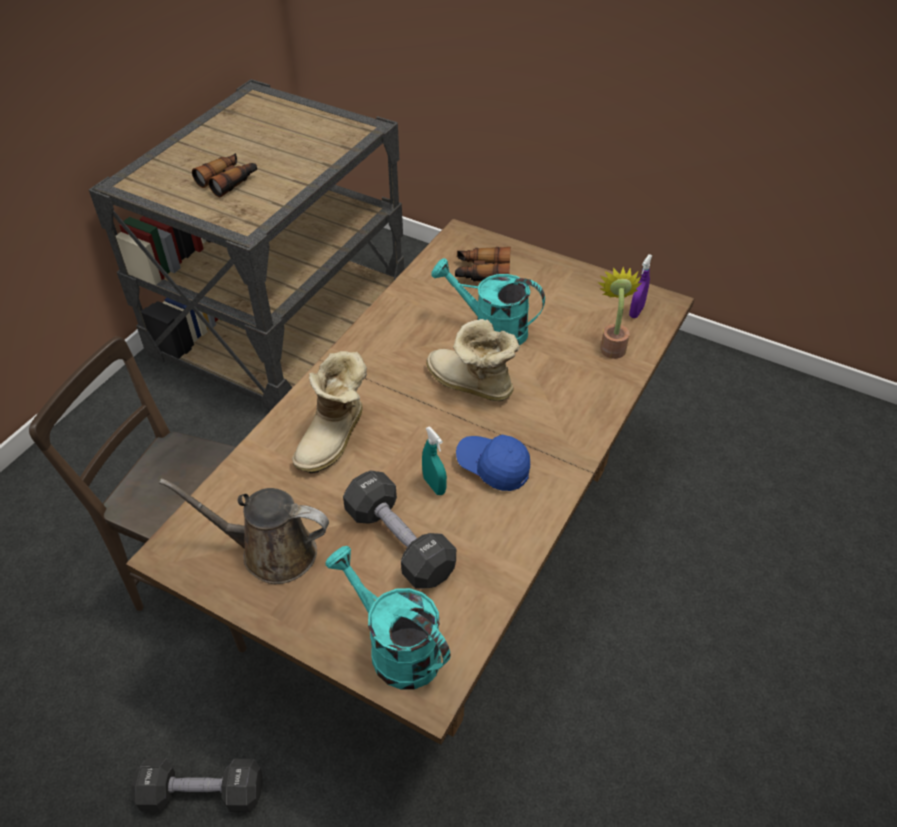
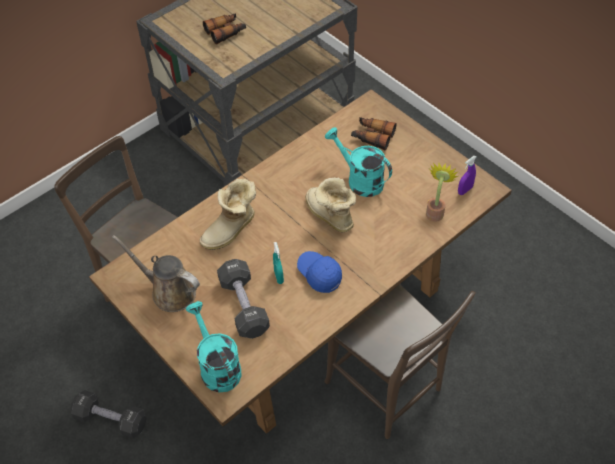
camera: 20 degrees right, 5 degrees up
(597, 620) = (387, 390): none -> brown chair

